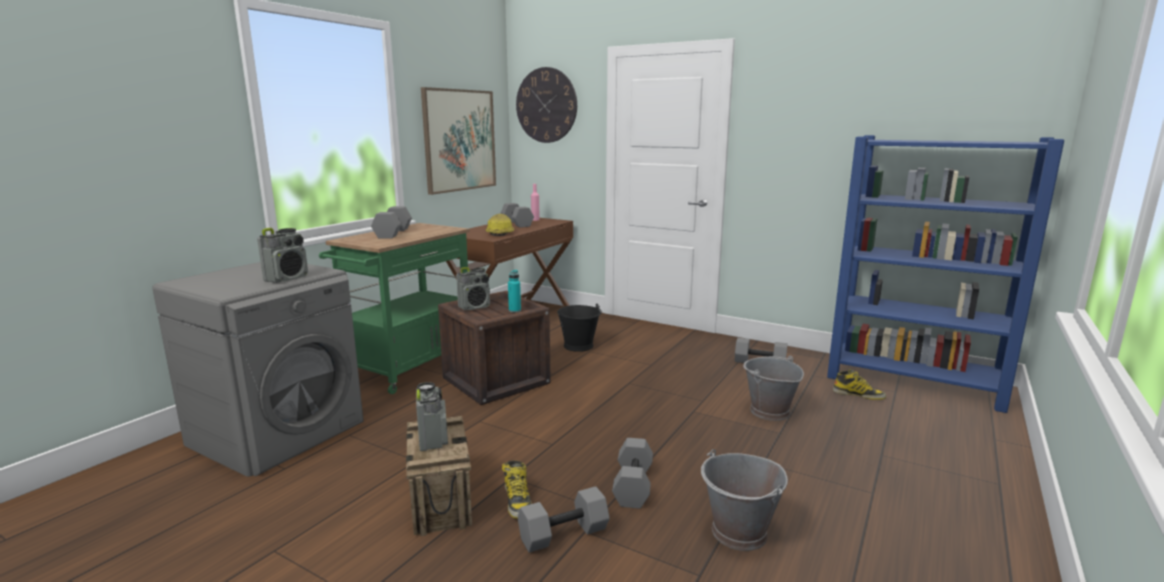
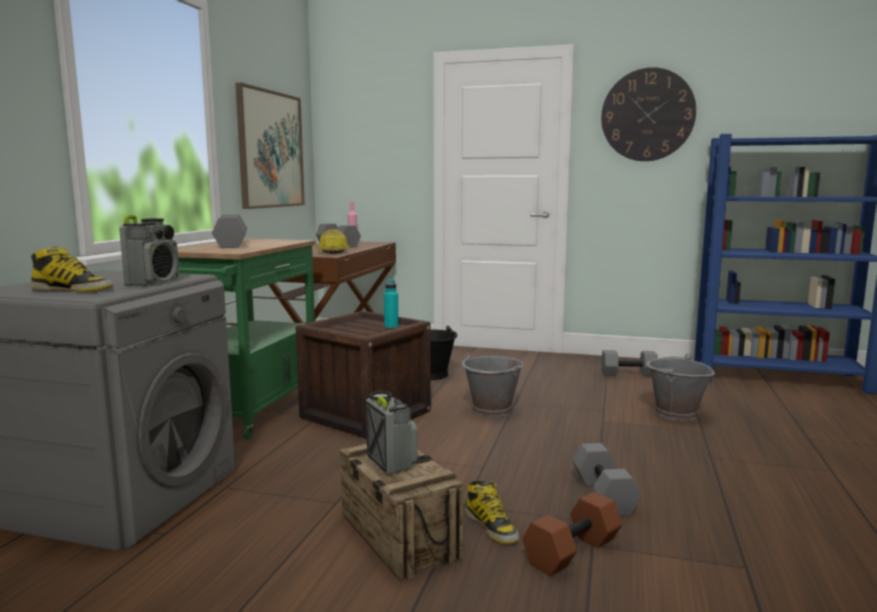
camera: 15 degrees left, 5 degrees down
(475, 307) = (340, 327): radio -> none
(546, 105) = (360, 116): wall clock -> wall clock (647, 115)
(563, 535) = (573, 553): grey dumbbell -> brown dumbbell
(739, 533) = (748, 522): grey bucket -> grey bucket (492, 411)
(858, 395) = (742, 392): boot -> boot (73, 290)

